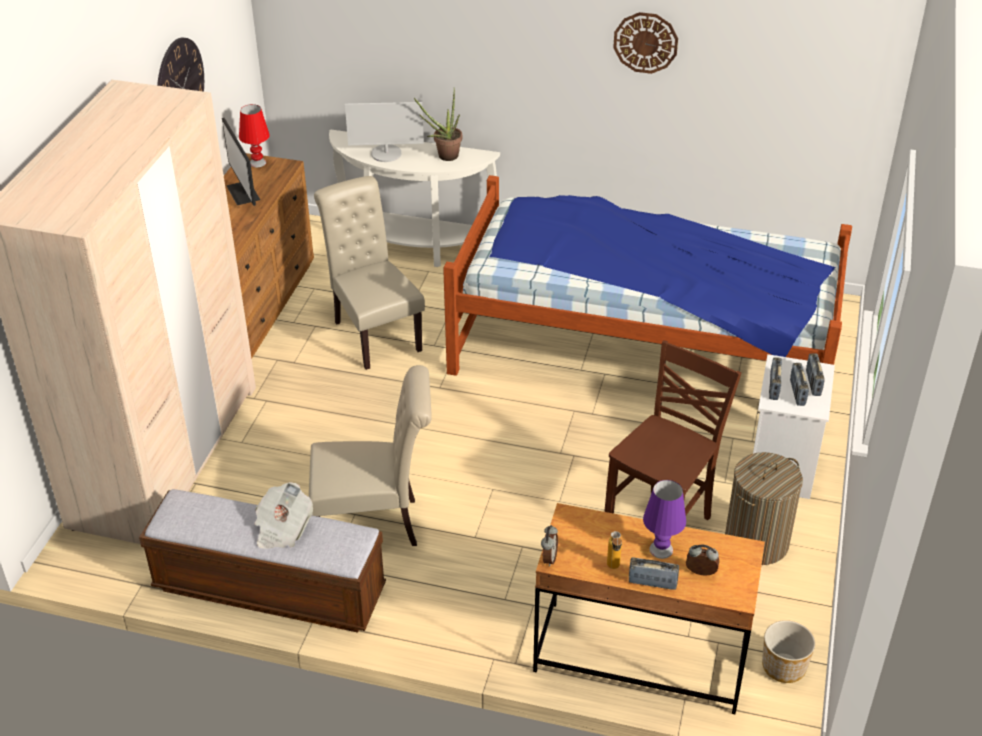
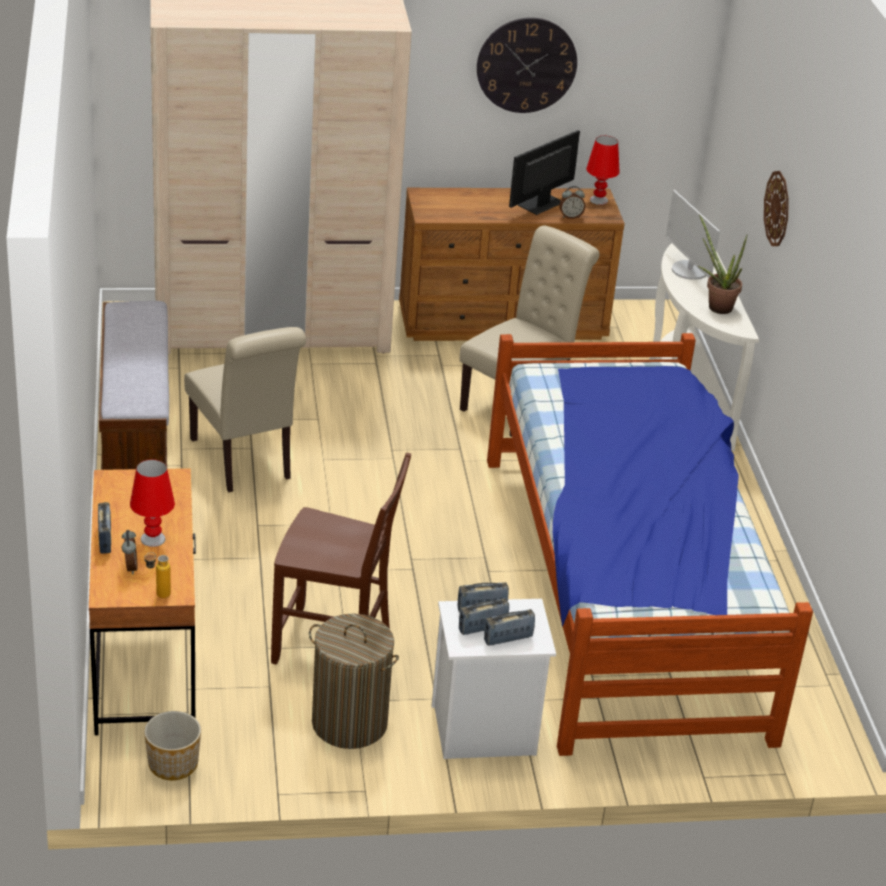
camera: 65 degrees right, 5 degrees down
(282, 529) = (139, 364): newspaper -> none
(548, 558) = (112, 474): alarm clock -> alarm clock (570, 216)
(613, 568) = (114, 513): bottle -> bottle (157, 595)
(645, 42) = (849, 284): wall clock -> wall clock (777, 208)
(660, 550) = (152, 539): purple table lamp -> red table lamp

